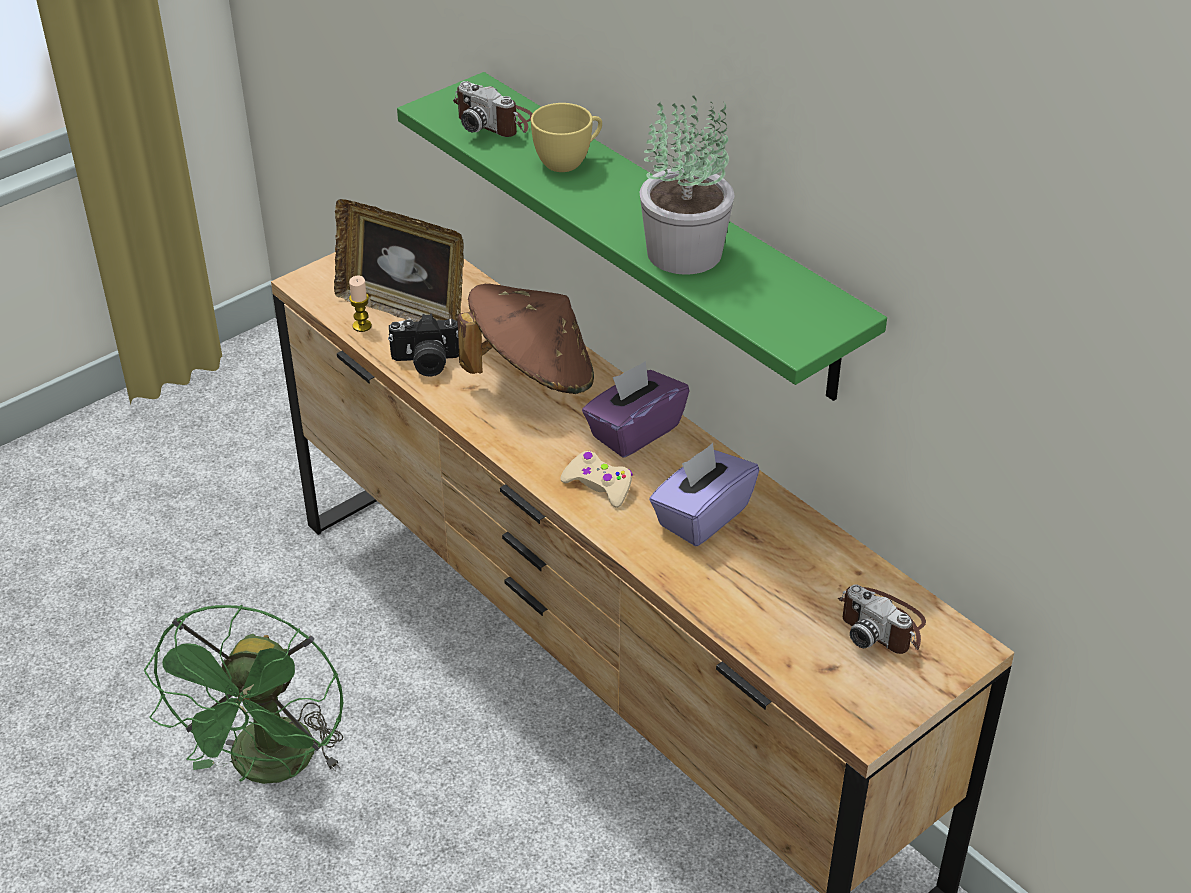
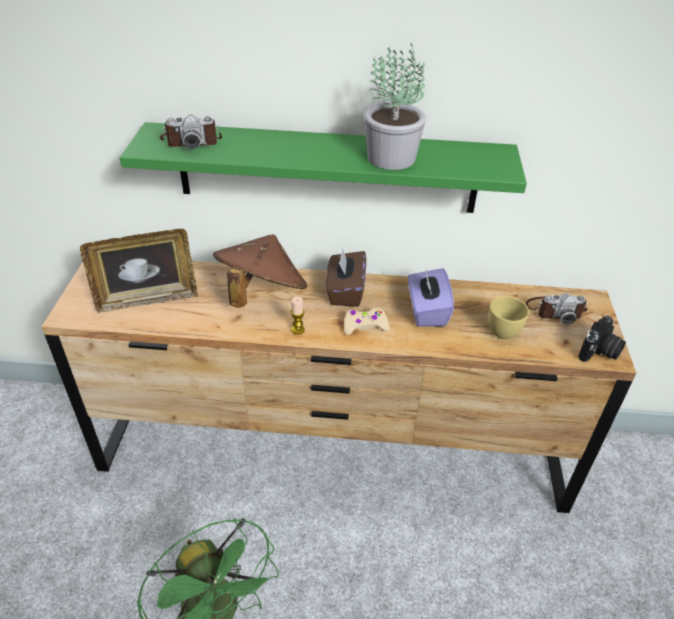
camera: 45 degrees left, 0 degrees up
(362, 326) = (133, 320): candle -> candle (298, 330)
(426, 363) = (197, 318): camera -> camera (599, 352)
(569, 161) = (264, 143): yellow cup -> yellow cup (503, 329)
(634, 431) = (345, 291): purple tissue box -> brown tissue box

